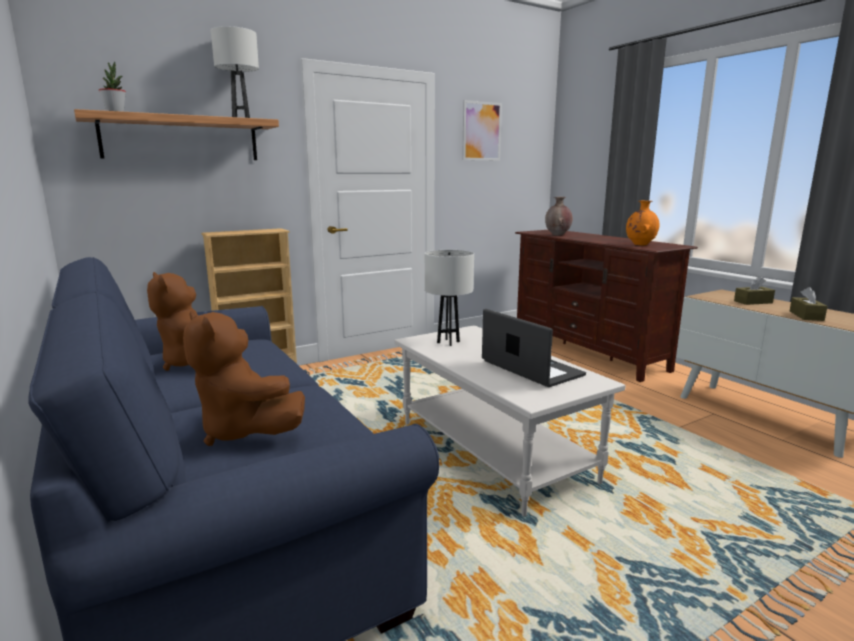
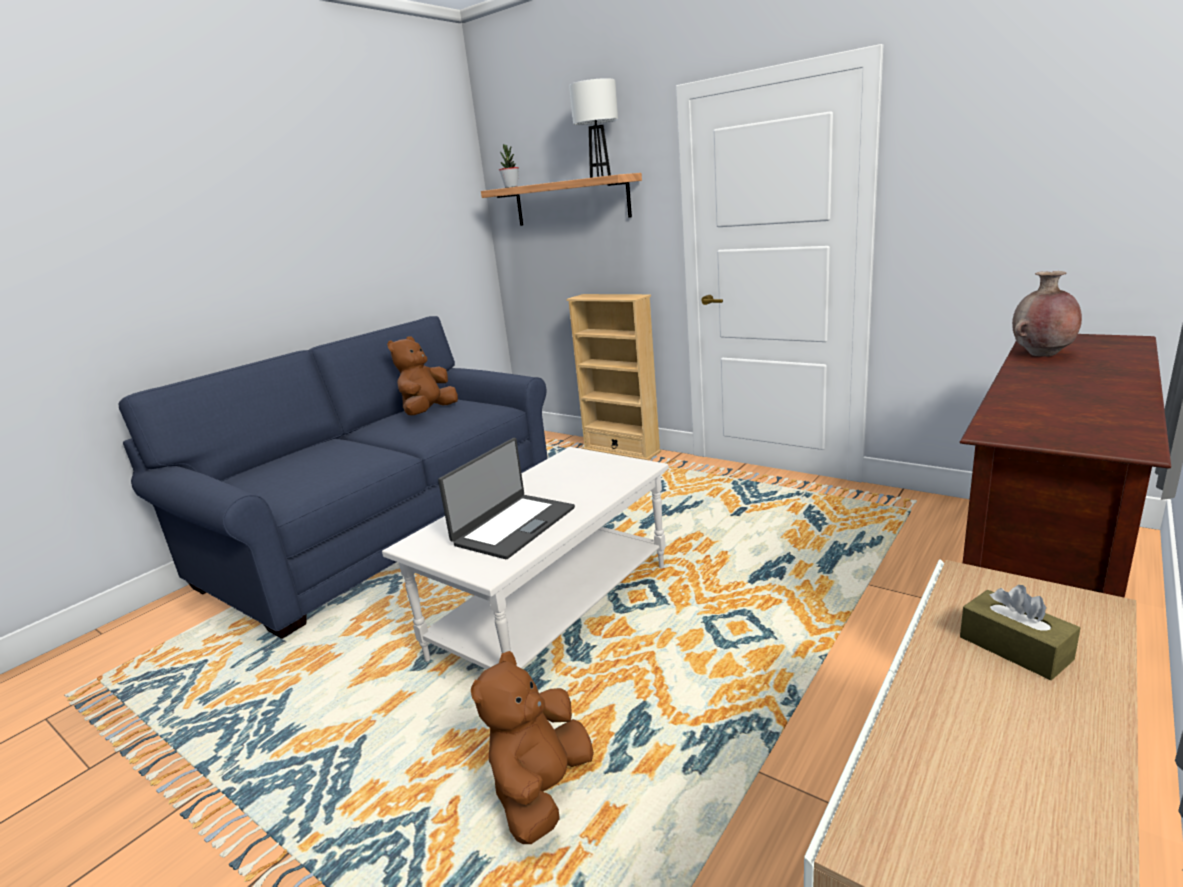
camera: 70 degrees right, 5 degrees up
(244, 431) = (304, 464): brown plush toy -> brown plush toy (542, 791)
(448, 342) = (578, 468): white table lamp -> none
(481, 131) = (992, 129): picture -> none
(640, 245) = (1037, 417): orange vase -> none
(806, 316) = (939, 732): brown tissue box -> none

